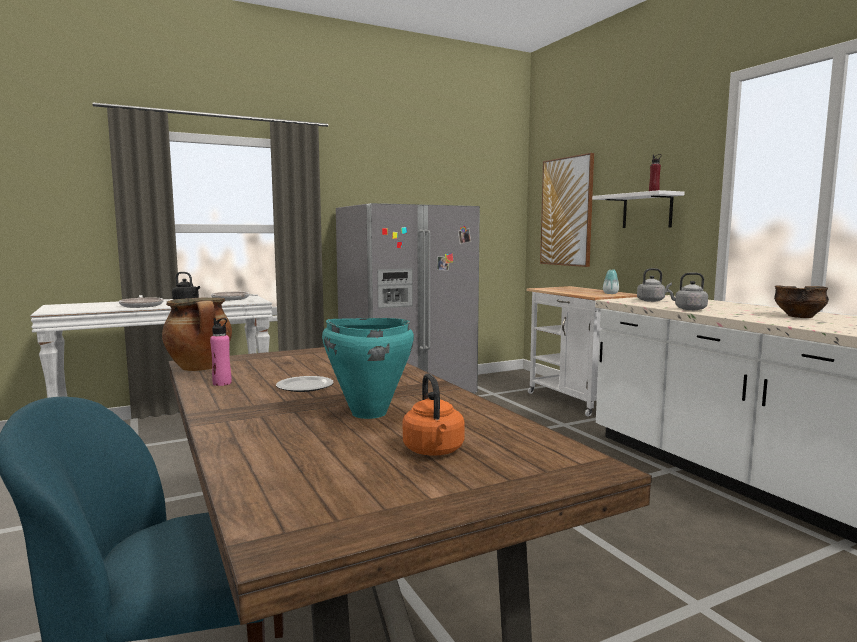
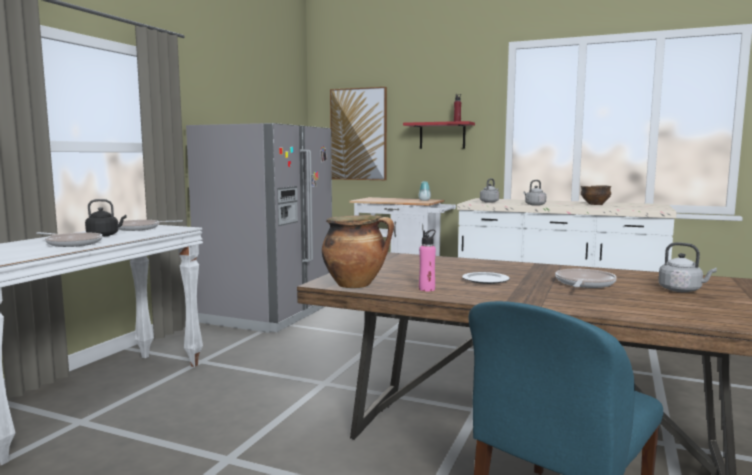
camera: 40 degrees left, 0 degrees up
(368, 413) = (583, 284): turquoise cooking pot -> frying pan
(434, 451) = (682, 290): orange kettle -> grey kettle
(647, 211) = (442, 135): white shelf -> red shelf

